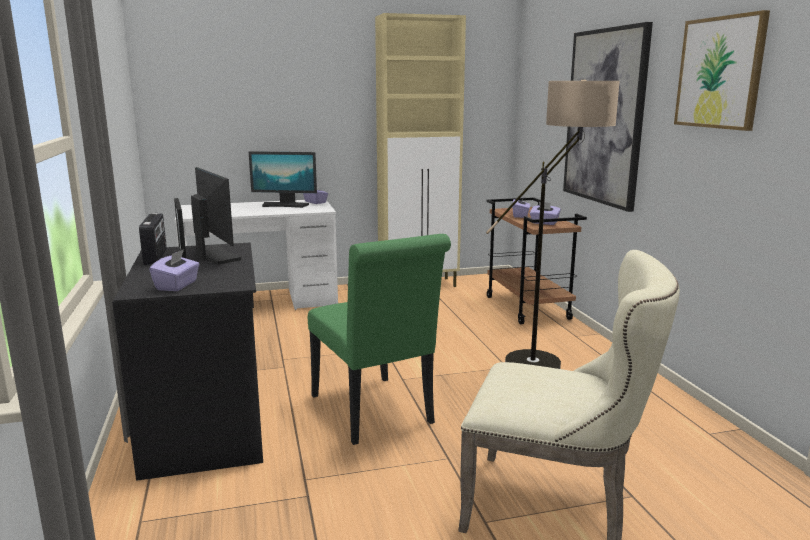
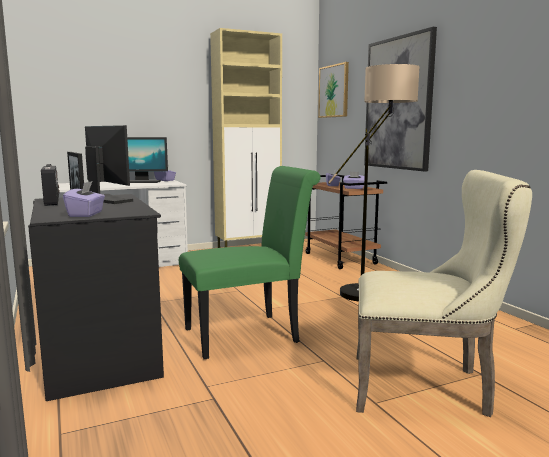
camera: 10 degrees left, 5 degrees down
(375, 413) = (249, 334): green chair -> green chair turned 75 degrees counterclockwise
(720, 73) = (498, 55): picture -> picture (334, 91)

